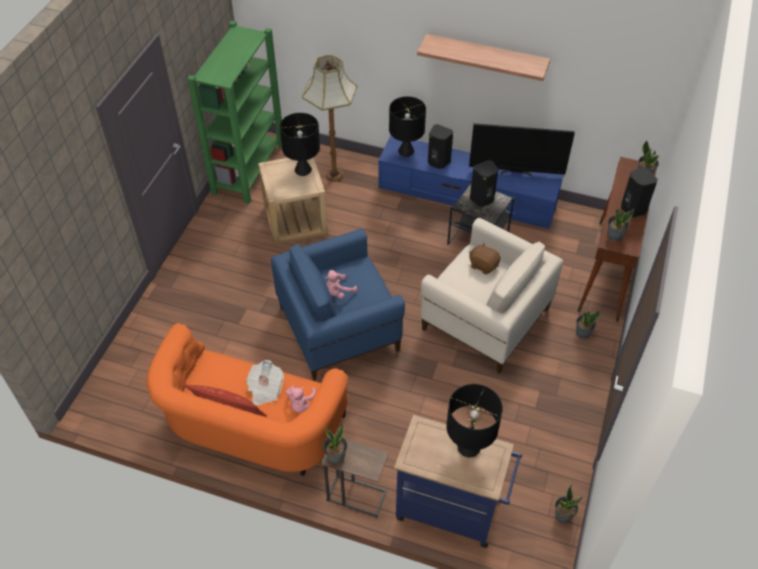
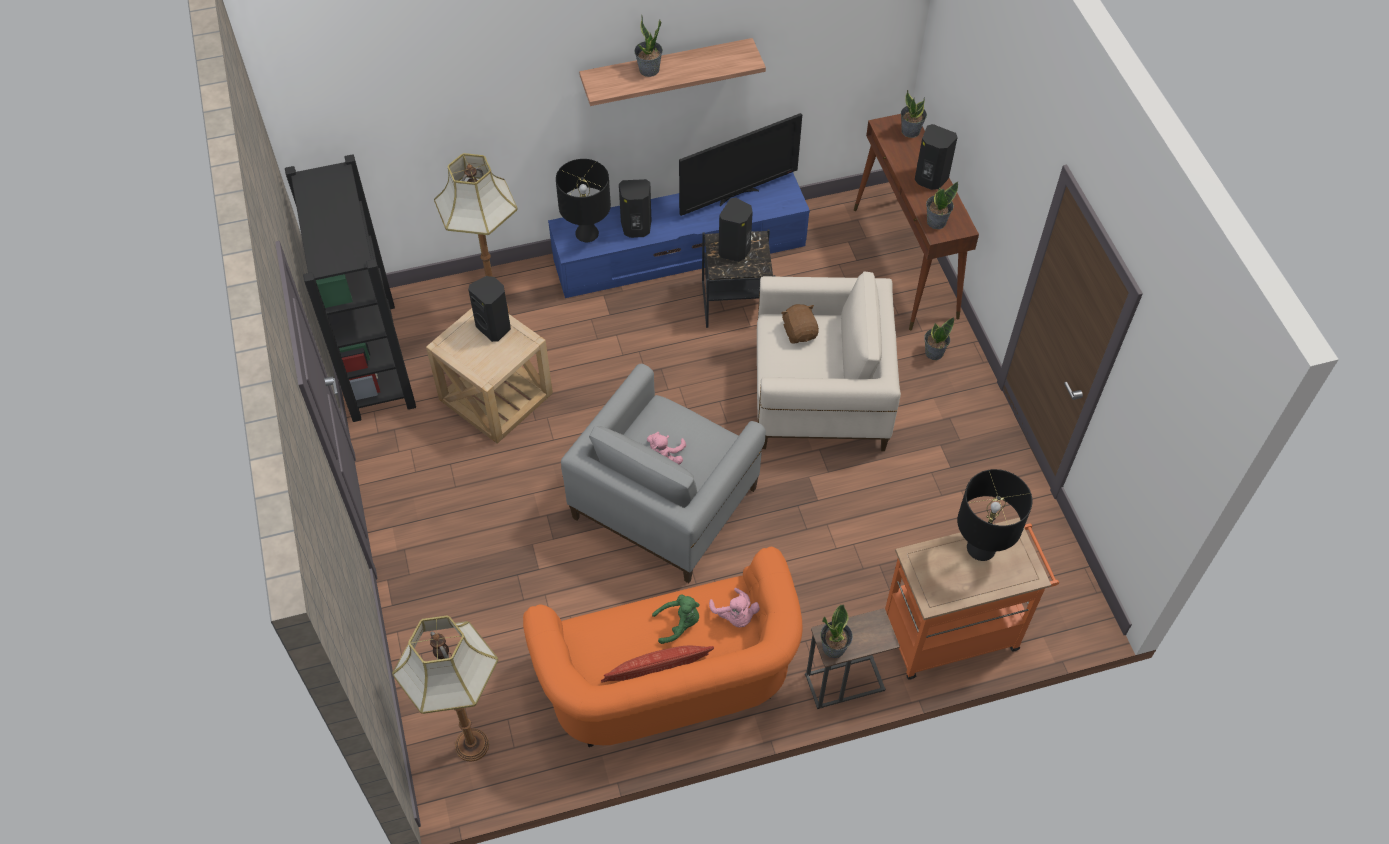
camera: 35 degrees left, 5 degrees up
(121, 396) = (471, 746): none -> floor lamp
(248, 169) = (373, 360): green bookcase -> black bookcase
(265, 389) = (679, 624): newspaper -> green plush toy
(303, 171) = (494, 327): black table lamp -> black speaker
(339, 327) = (664, 502): blue armchair -> grey armchair
(451, 511) = (954, 634): blue cart -> orange cart
(483, 265) = (799, 332): brown plush toy -> brown plush toy turned 75 degrees clockwise
(563, 516) = (1064, 567): potted plant -> potted plant (649, 70)

